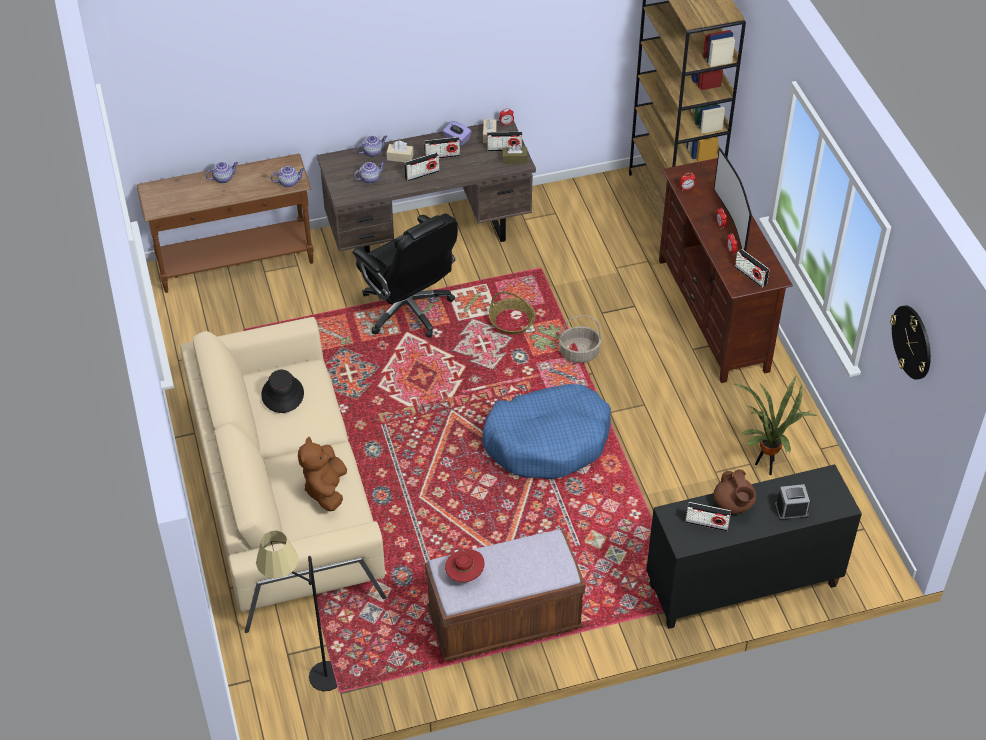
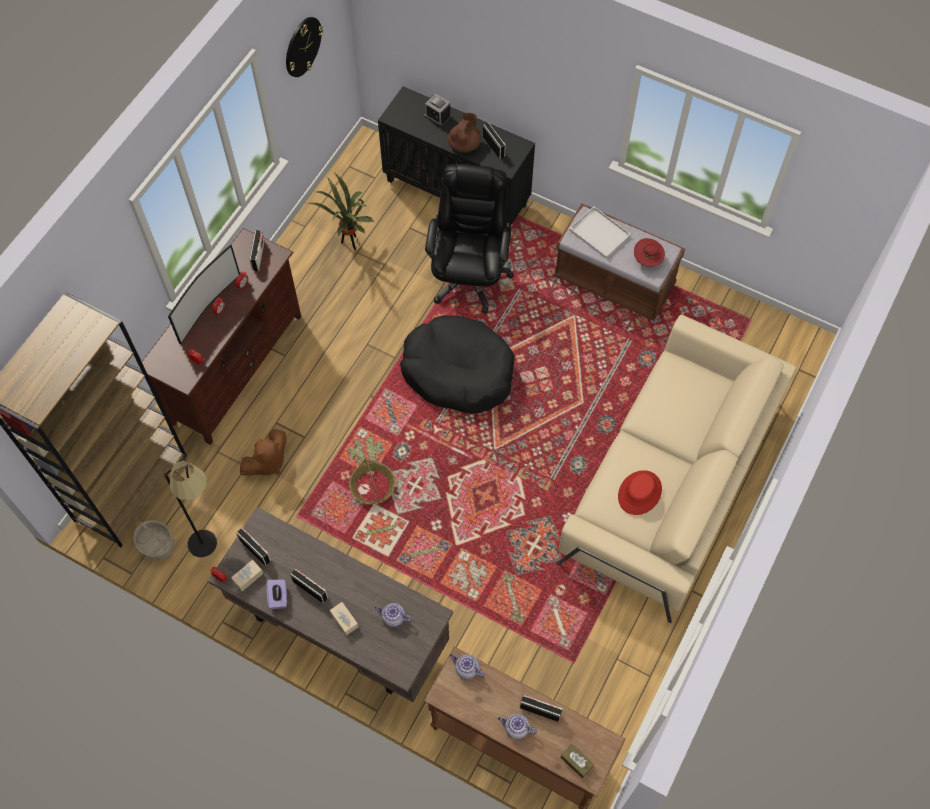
camera: 135 degrees left, 15 degrees up
(282, 394) = (640, 493): black hat -> red hat
(311, 681) = (762, 339): black floor lamp -> black floor lamp (214, 548)
(326, 490) = (676, 391): brown plush toy -> brown plush toy (267, 462)
(373, 152) = (359, 648): teapot -> none
(408, 309) = (433, 566): black office chair -> black office chair (469, 276)
(422, 174) = (348, 583): radio -> radio (540, 711)
(514, 159) = (261, 531): brown tissue box -> brown tissue box (576, 762)
(533, 563) = (601, 233): none -> white tray
(548, 441) = (458, 371): blue dog bed -> black dog bed
(579, 353) = (360, 418): basket -> basket (157, 545)

